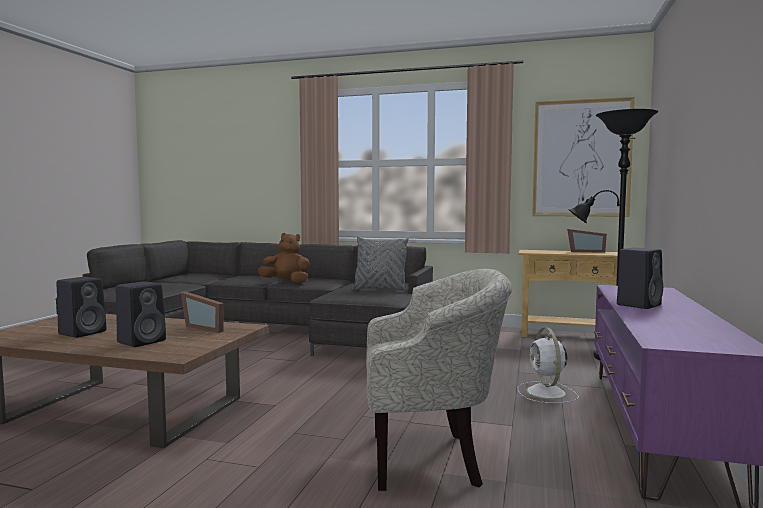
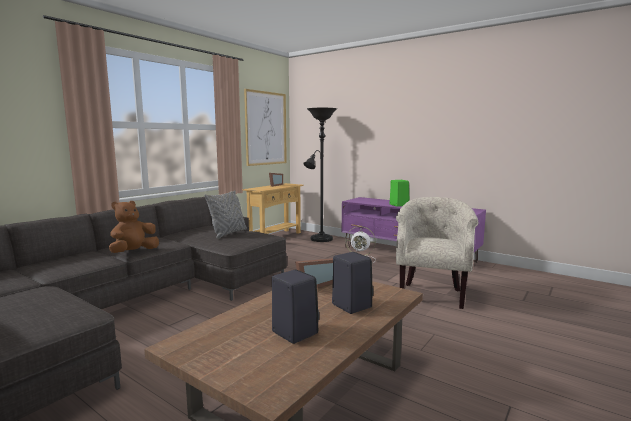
camera: 70 degrees left, 5 degrees up
(639, 305) = (398, 205): black speaker -> green speaker

